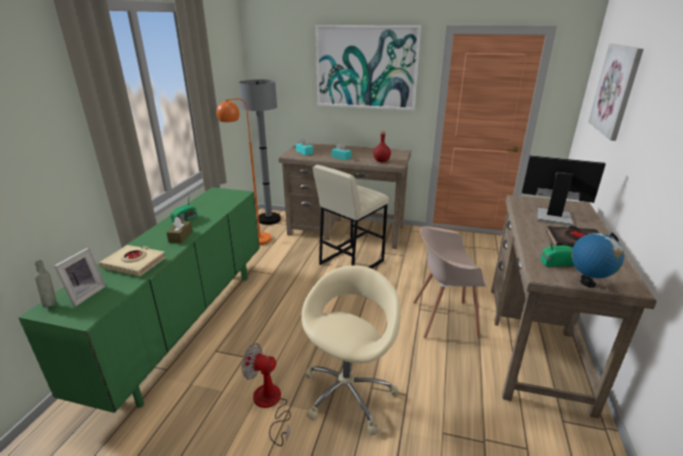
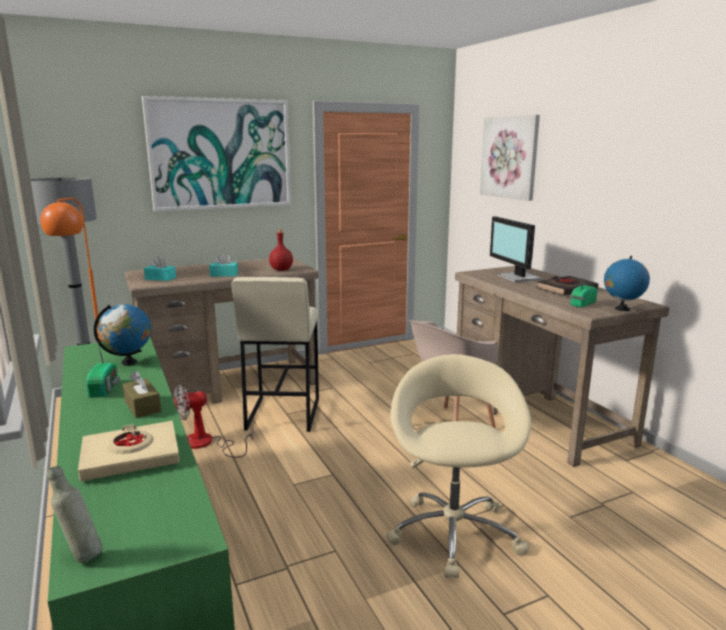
camera: 40 degrees left, 10 degrees down
(85, 294) = (124, 519): picture frame -> none
(217, 207) = (129, 363): none -> globe
(270, 404) = (391, 594): fan -> fan (206, 444)
(552, 216) = (518, 278): monitor -> monitor turned 90 degrees counterclockwise

